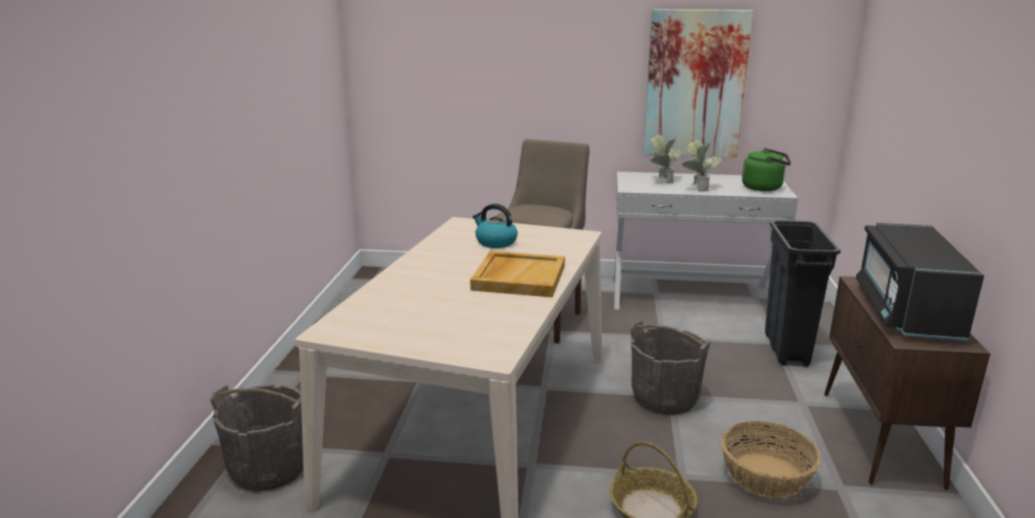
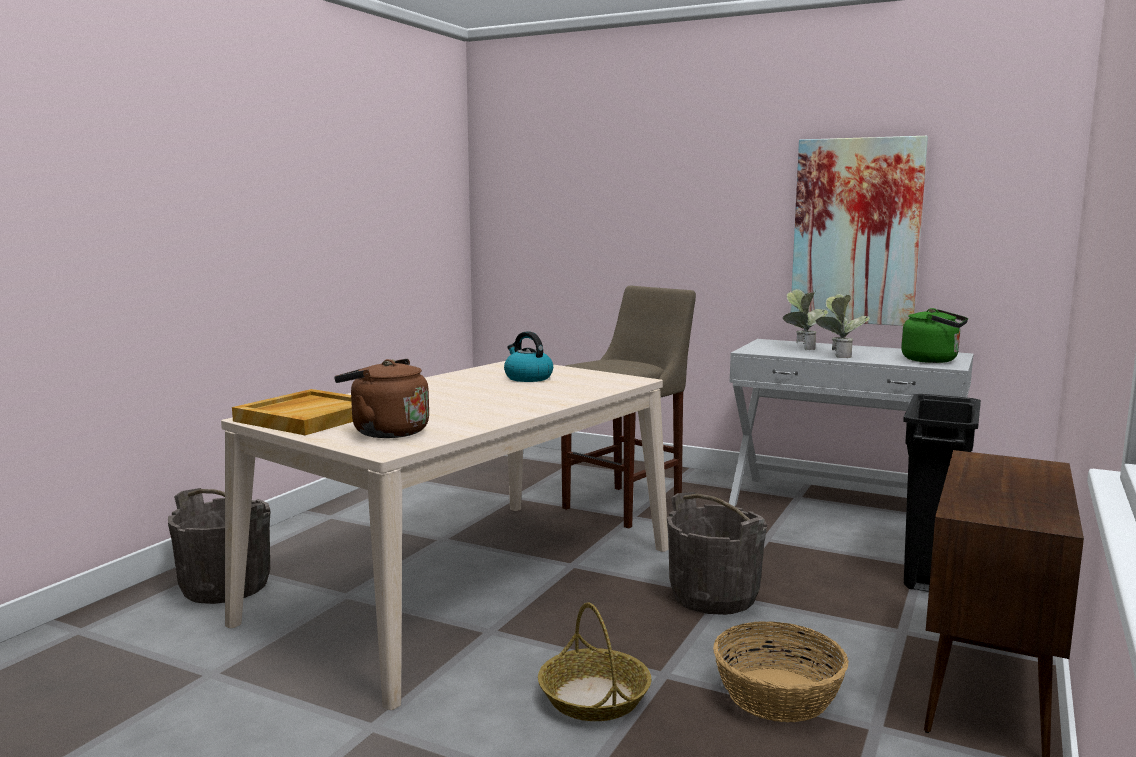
camera: 20 degrees right, 10 degrees down
(465, 333) = (385, 432): none -> brown kettle
(518, 277) = (509, 402): beige tray -> beige tray (308, 417)
(906, 311) = (1006, 487): black microwave -> none

